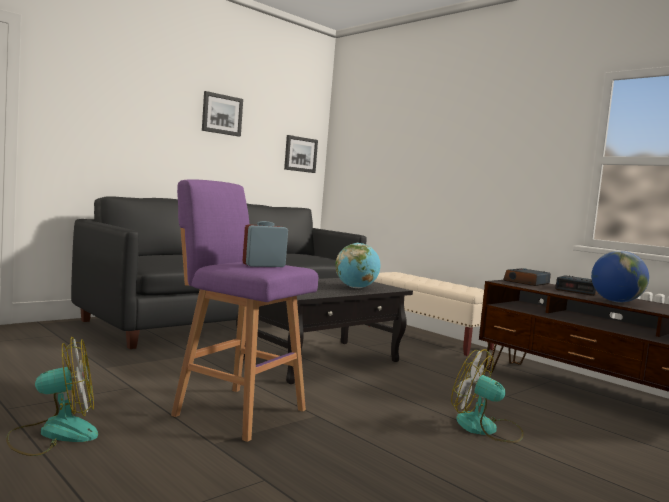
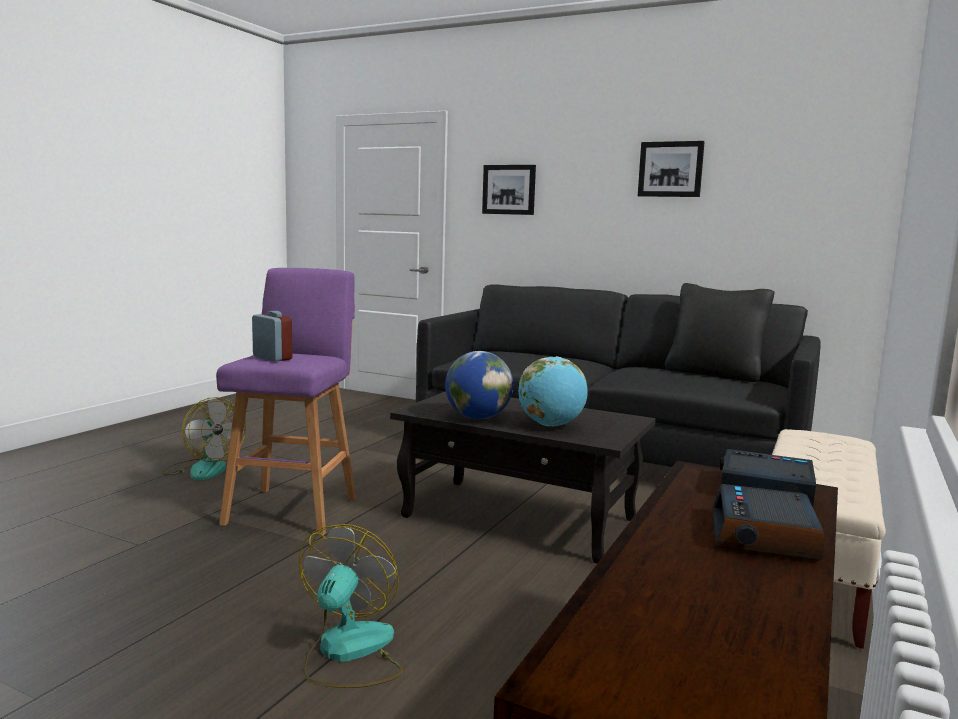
camera: 70 degrees right, 5 degrees up
(287, 253) = (714, 374): none -> black pillow
(300, 154) = (829, 212): picture -> picture (509, 189)
(616, 301) = (663, 567): globe -> globe (478, 417)

